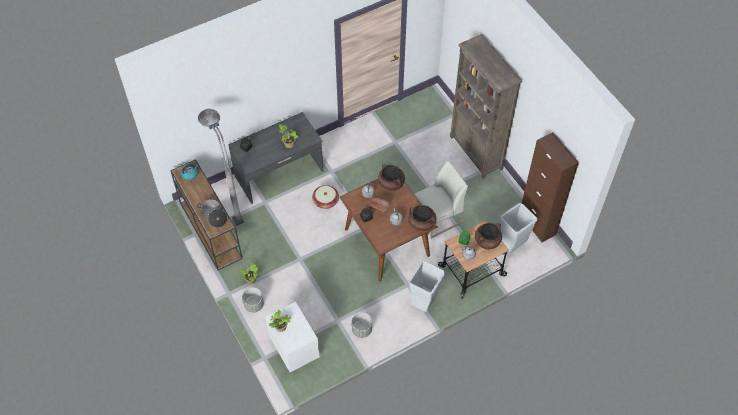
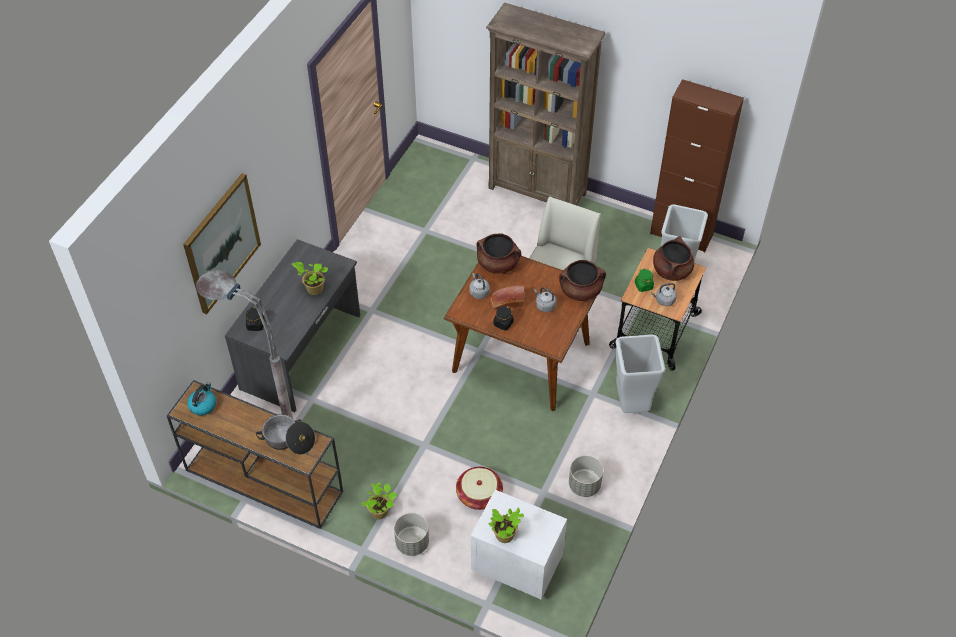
camera: 35 degrees left, 5 degrees down
(237, 96) = (222, 243): none -> picture
(325, 201) = (396, 351): basket -> basket (479, 495)

